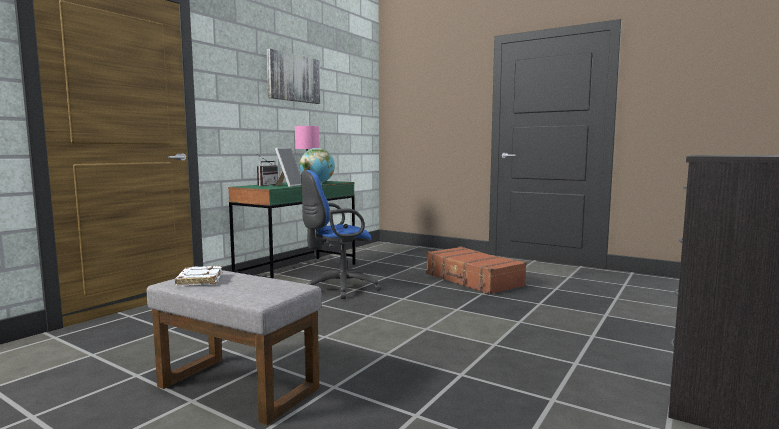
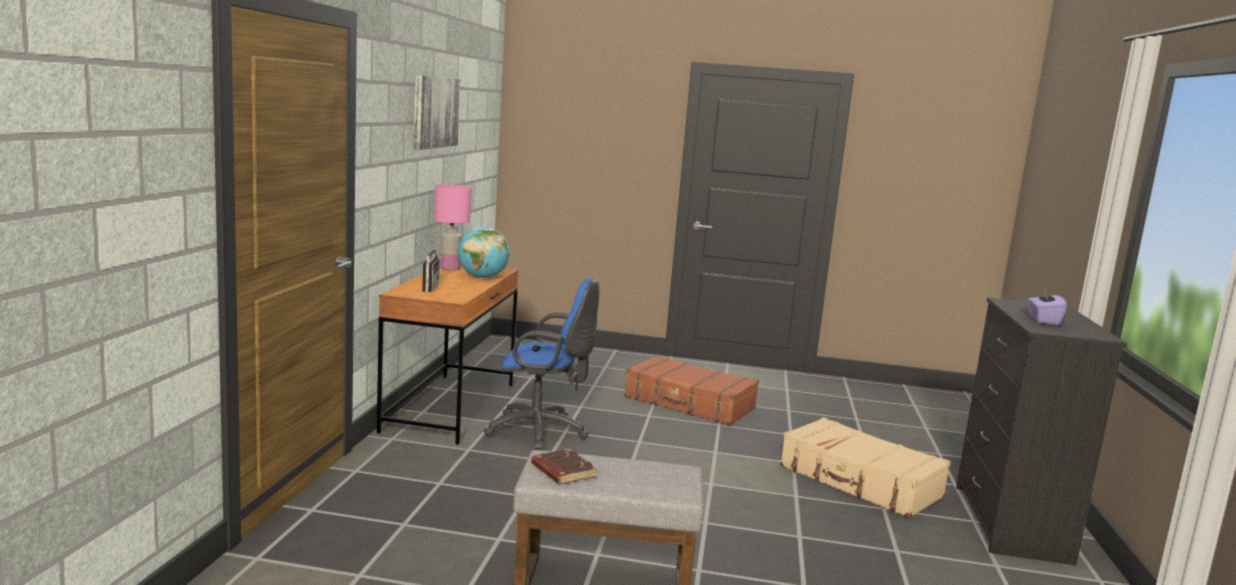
camera: 25 degrees left, 5 degrees up
(199, 280) = (562, 471): white book -> brown book
(288, 185) = (462, 289): picture frame -> none
(298, 272) = (450, 407): green desk -> brown desk
(338, 288) = (542, 432): blue office chair -> blue office chair turned 120 degrees counterclockwise
(571, 341) = (859, 482): none -> beige suitcase
(728, 155) = (1043, 320): none -> purple tissue box

